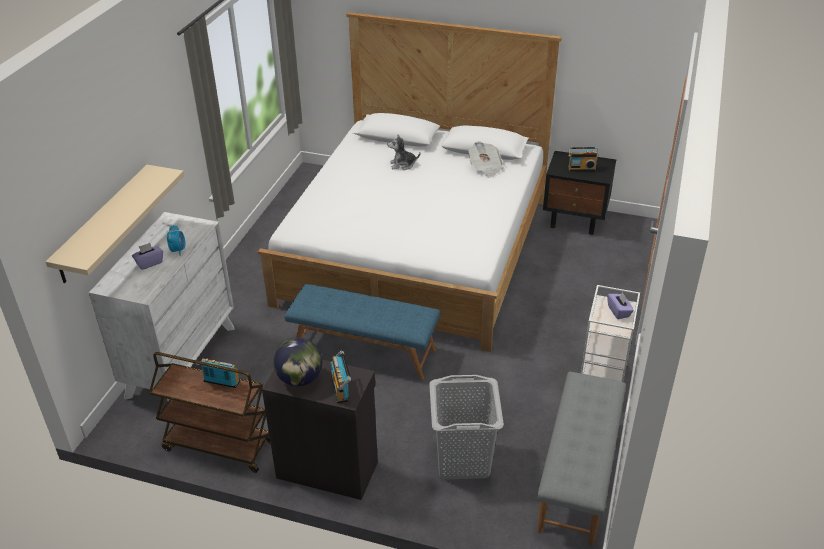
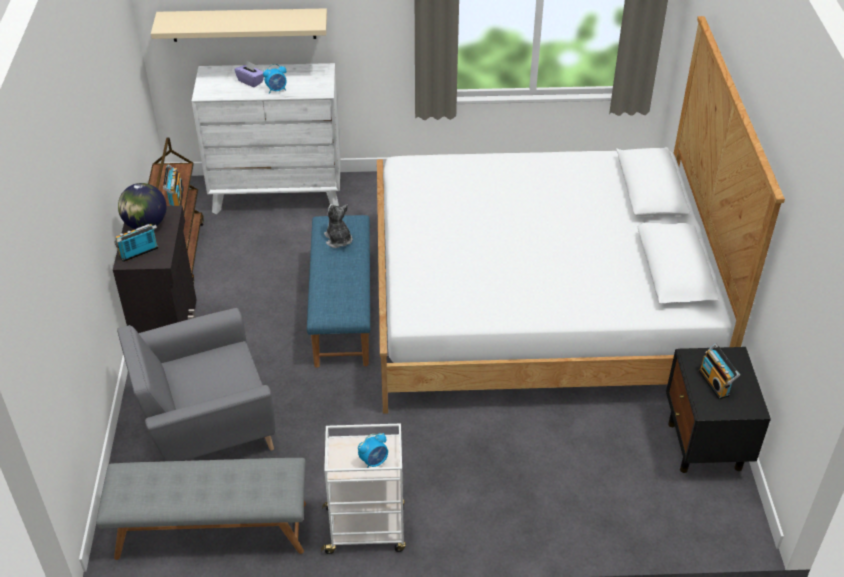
camera: 70 degrees right, 5 degrees up
(403, 165) = (586, 209): plush toy -> plush toy (338, 240)
(462, 460) = (206, 427): grey laundry basket -> grey armchair
(485, 168) = (626, 280): newspaper -> none
(619, 311) = (374, 461): purple tissue box -> alarm clock

